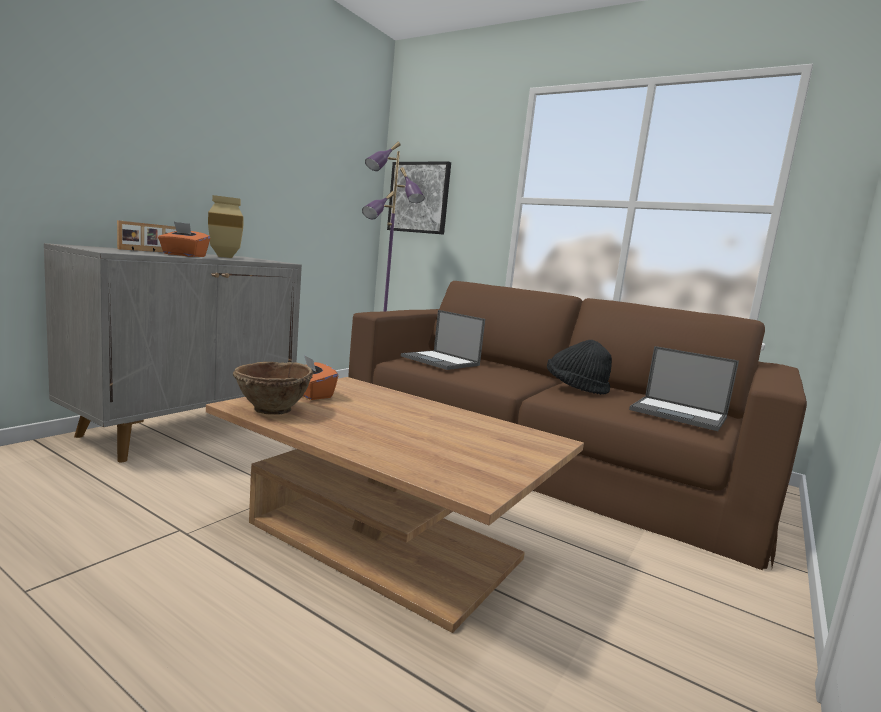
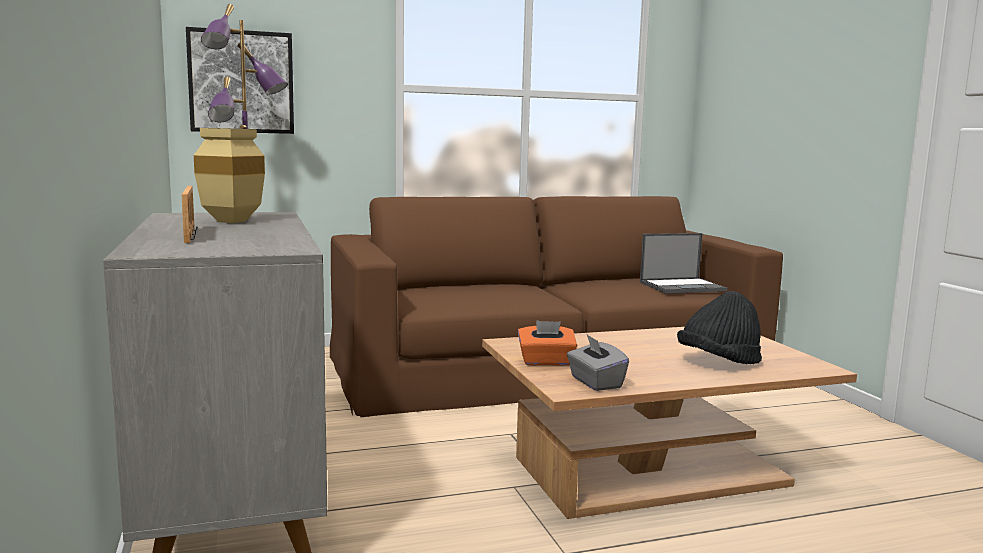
camera: 50 degrees left, 0 degrees up
(184, 255) = (267, 232): orange tissue box -> none
(272, 410) = (595, 382): brown bowl -> grey tissue box
(441, 361) = (454, 298): laptop -> none
(575, 388) = (592, 288): black hat -> black hat (718, 362)

